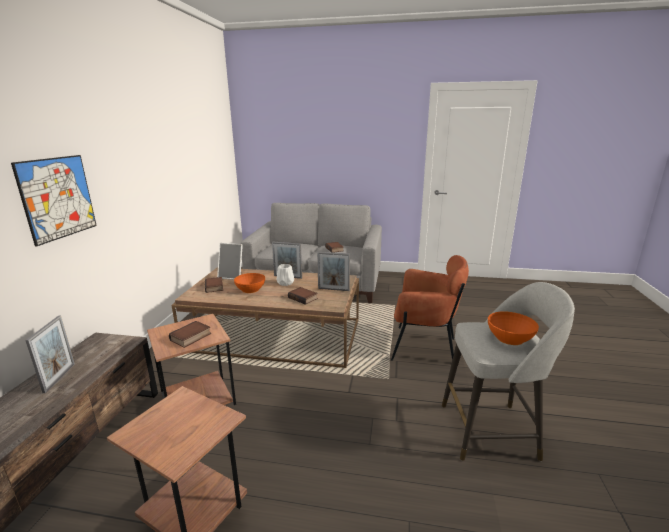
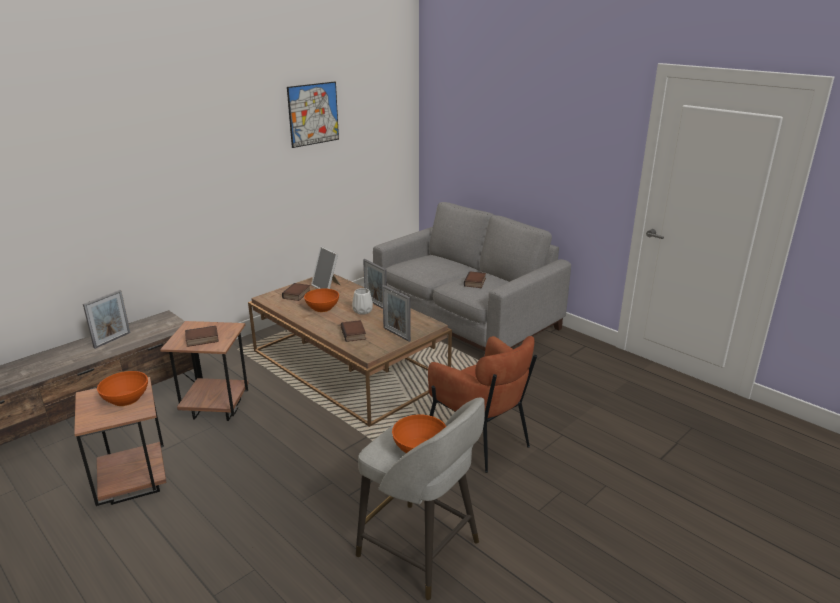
camera: 35 degrees right, 5 degrees up
(58, 198) = (145, 188): picture -> picture (313, 114)
(187, 415) = (126, 399): none -> orange bowl

